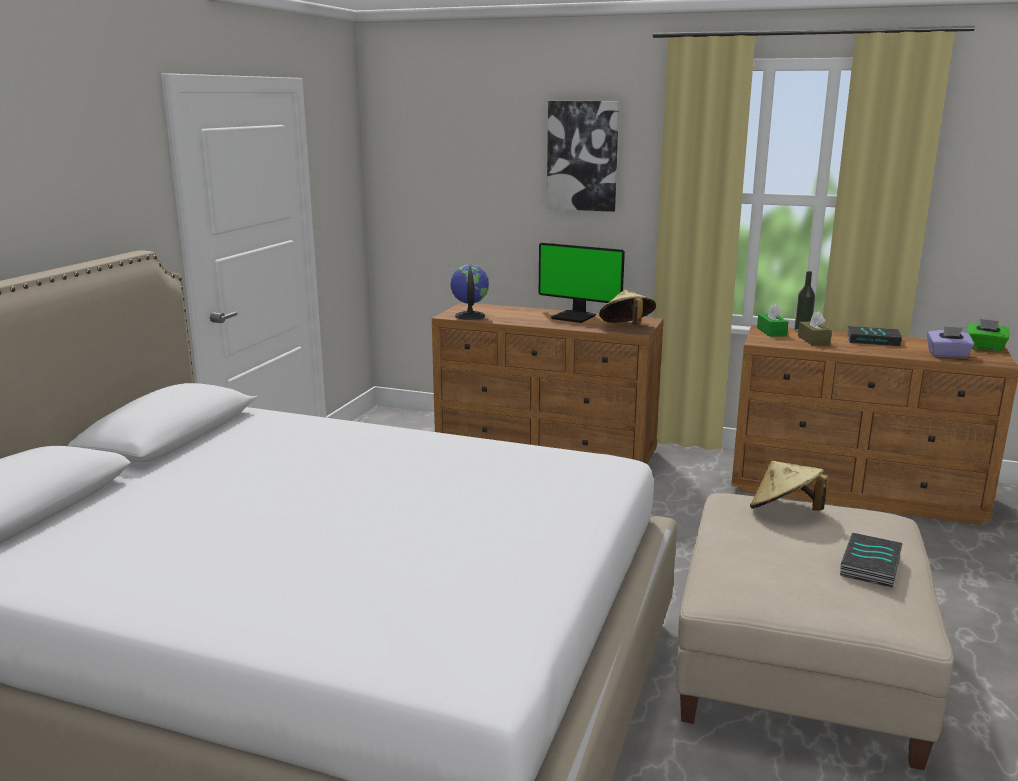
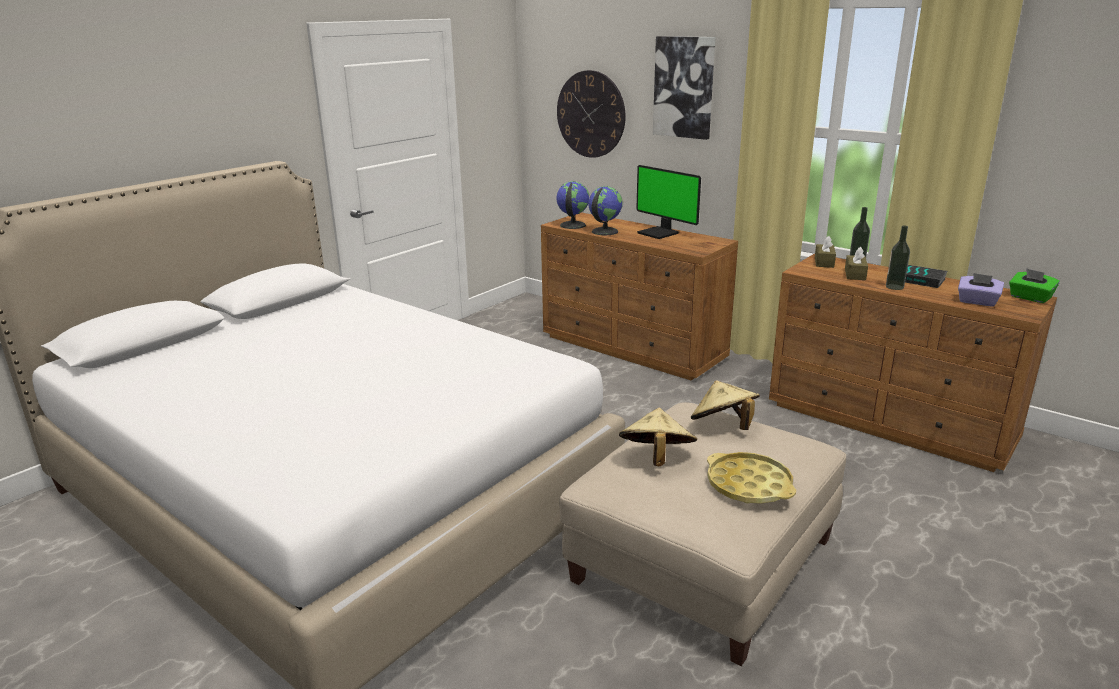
camera: 20 degrees right, 5 degrees up
(463, 190) = (591, 114): none -> wall clock
(513, 319) = (604, 231): none -> globe
(626, 327) = (693, 246): beige hat -> beige hat (656, 458)
(771, 332) = (824, 262): green tissue box -> brown tissue box
(862, 349) = (894, 287): none -> bottle
(872, 566) = (749, 485): book -> yellow tray

